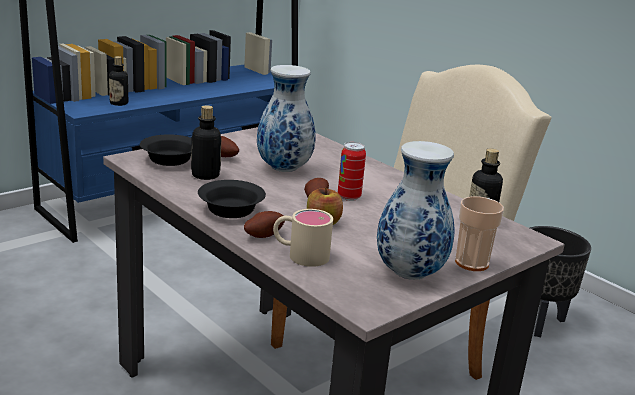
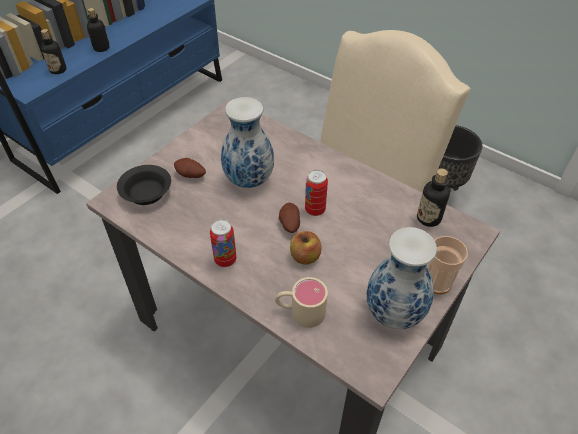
camera: 10 degrees left, 25 degrees up
(205, 175) = (185, 210): bottle -> bottle (101, 48)
(232, 210) = (225, 260): black bowl -> can
(263, 235) = (261, 291): potato -> none

